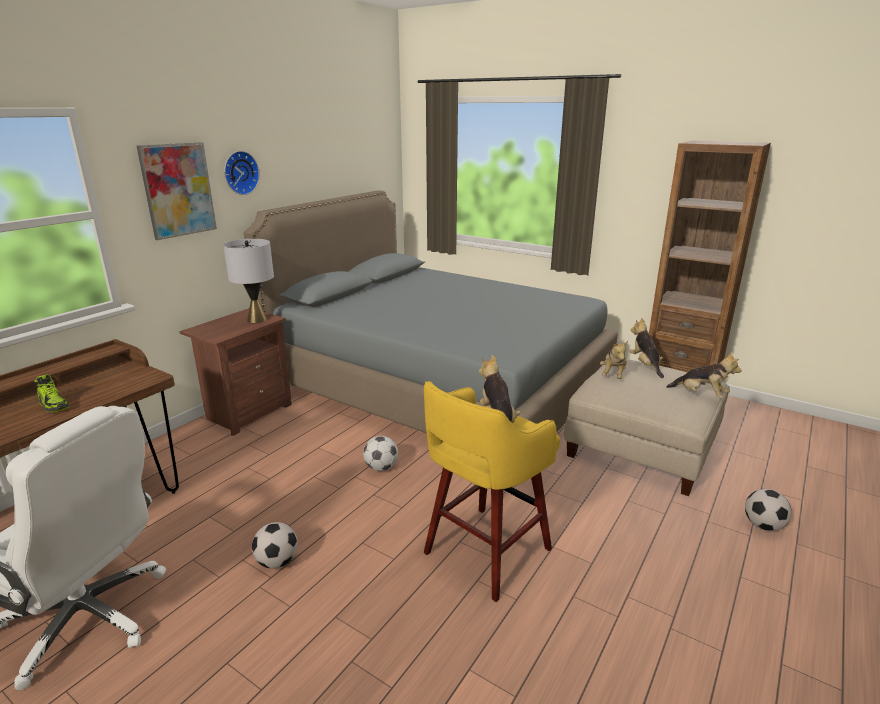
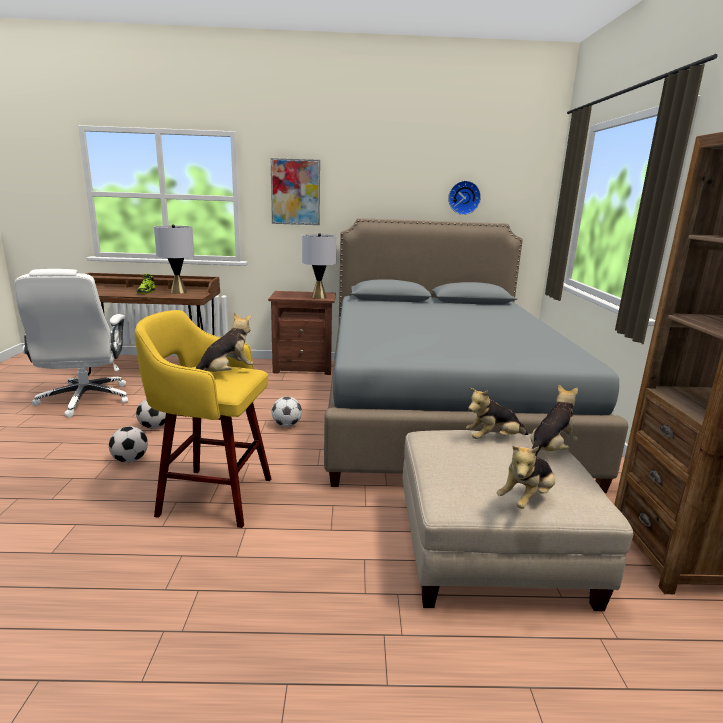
camera: 55 degrees right, 5 degrees down
(101, 383) = (178, 292): none -> grey table lamp
(240, 172) = (350, 186): wall clock -> wall clock (463, 197)
(701, 395) = (526, 499): plush toy -> plush toy turned 45 degrees clockwise
(763, 525) = (425, 699): football -> football (130, 460)

